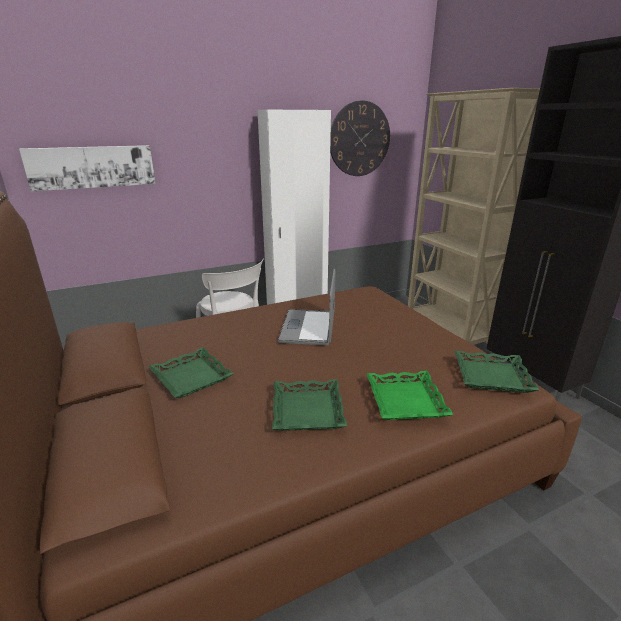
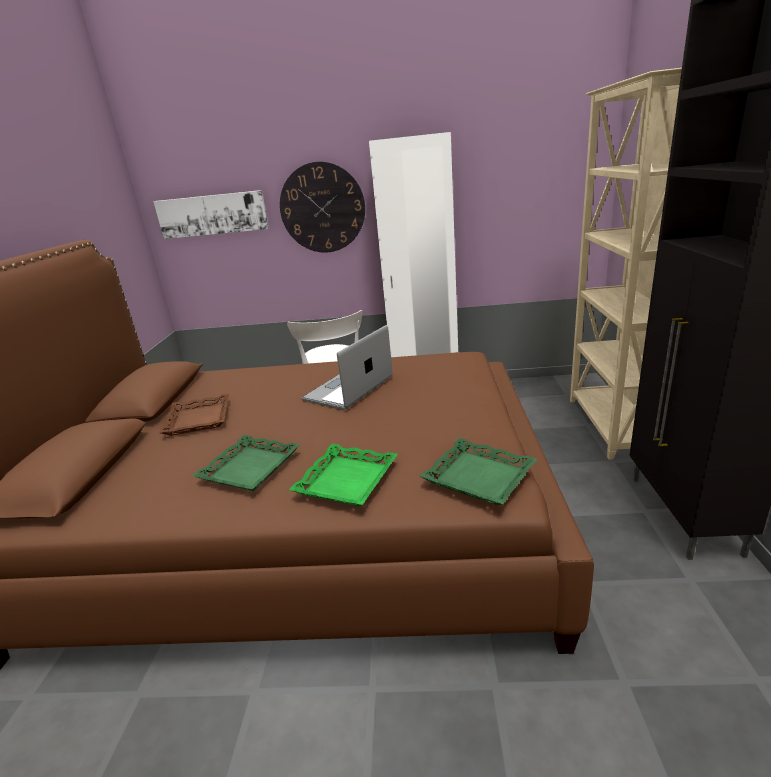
camera: 30 degrees right, 0 degrees up
(192, 377) = (199, 419): green tray -> brown tray
(359, 139) = (512, 164): wall clock -> wall clock (322, 208)

